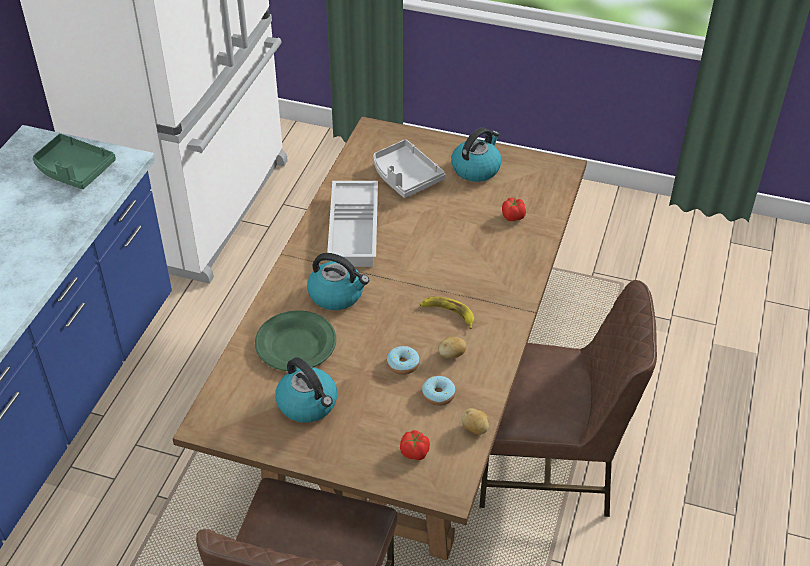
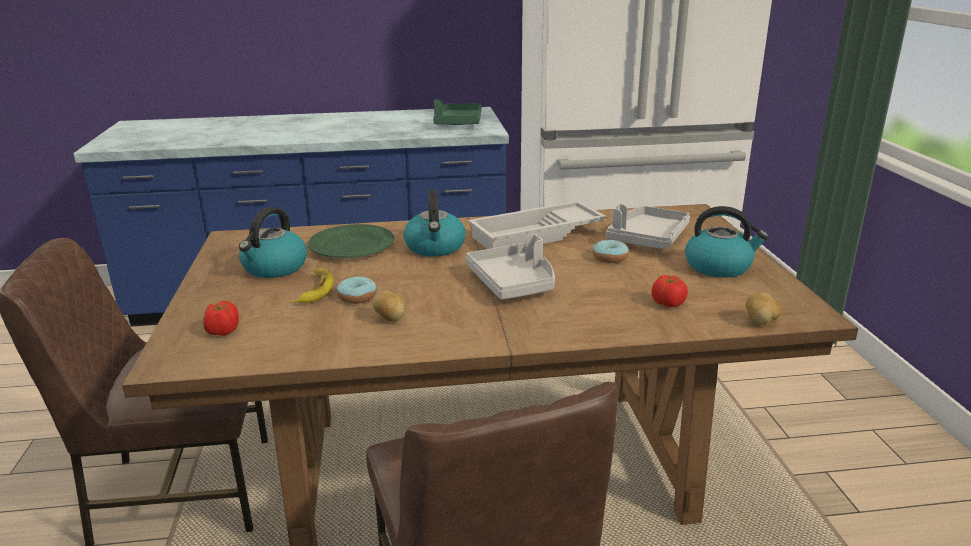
camera: 65 degrees right, 20 degrees down
(434, 274) = (514, 283): none -> grey tray
(438, 395) = (321, 325): donut -> donut (610, 258)
(448, 313) = (457, 303): banana -> banana (315, 290)
(475, 429) = (275, 358): potato -> potato (760, 322)

